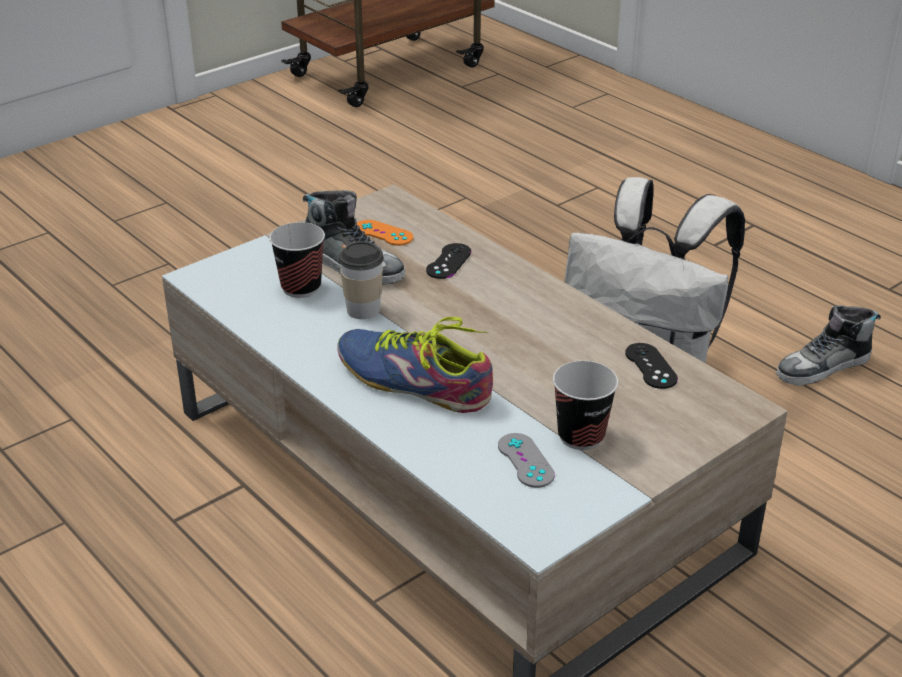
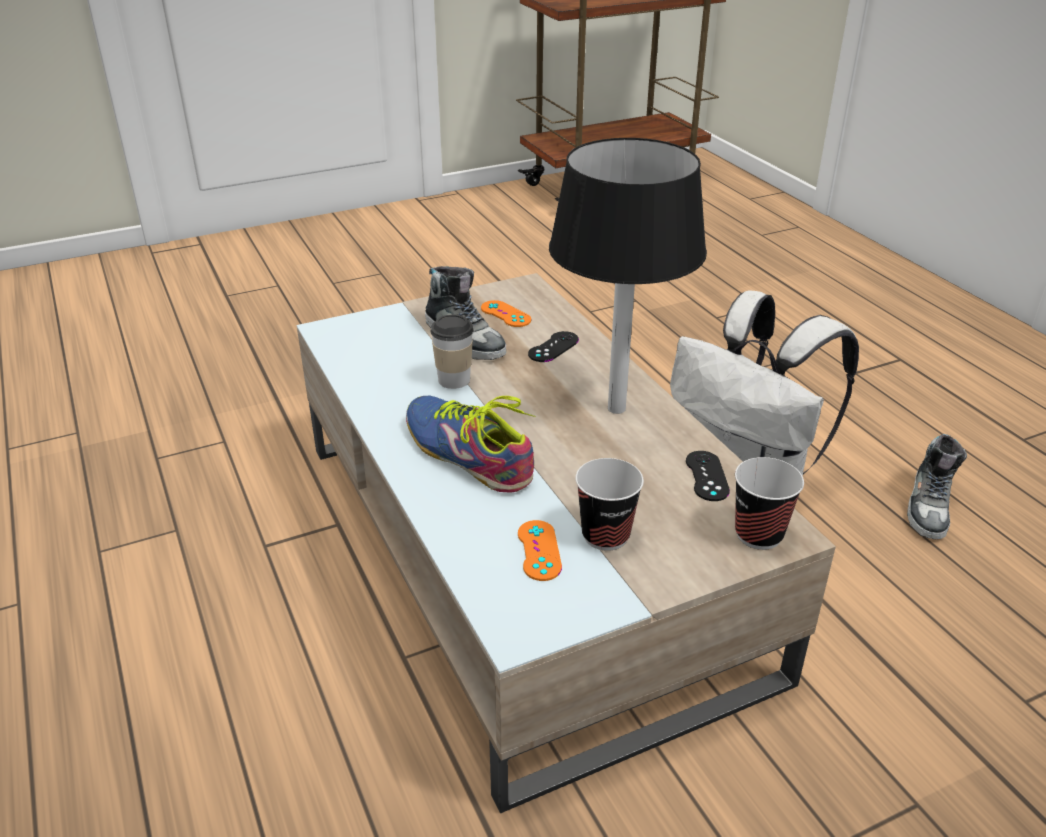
camera: 15 degrees right, 0 degrees up
(301, 287) = (408, 352): cup -> cup (758, 534)
(525, 460) = (539, 550): grey game controller -> orange game controller
(539, 314) = (617, 408): none -> black table lamp
(823, 367) = (929, 506): shoe -> shoe turned 60 degrees counterclockwise

